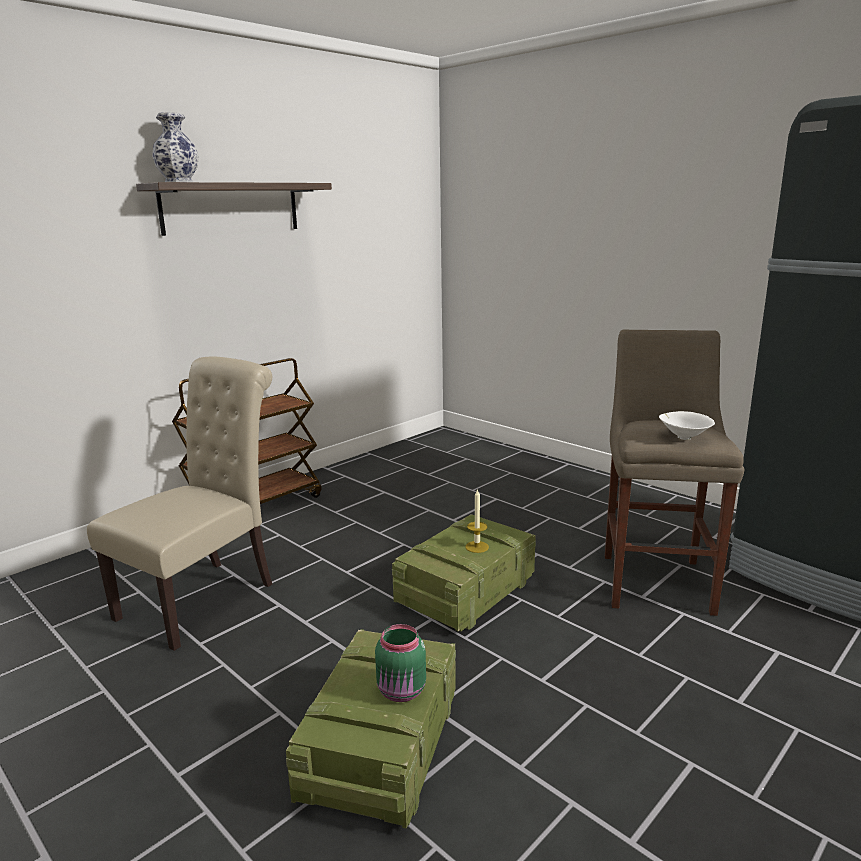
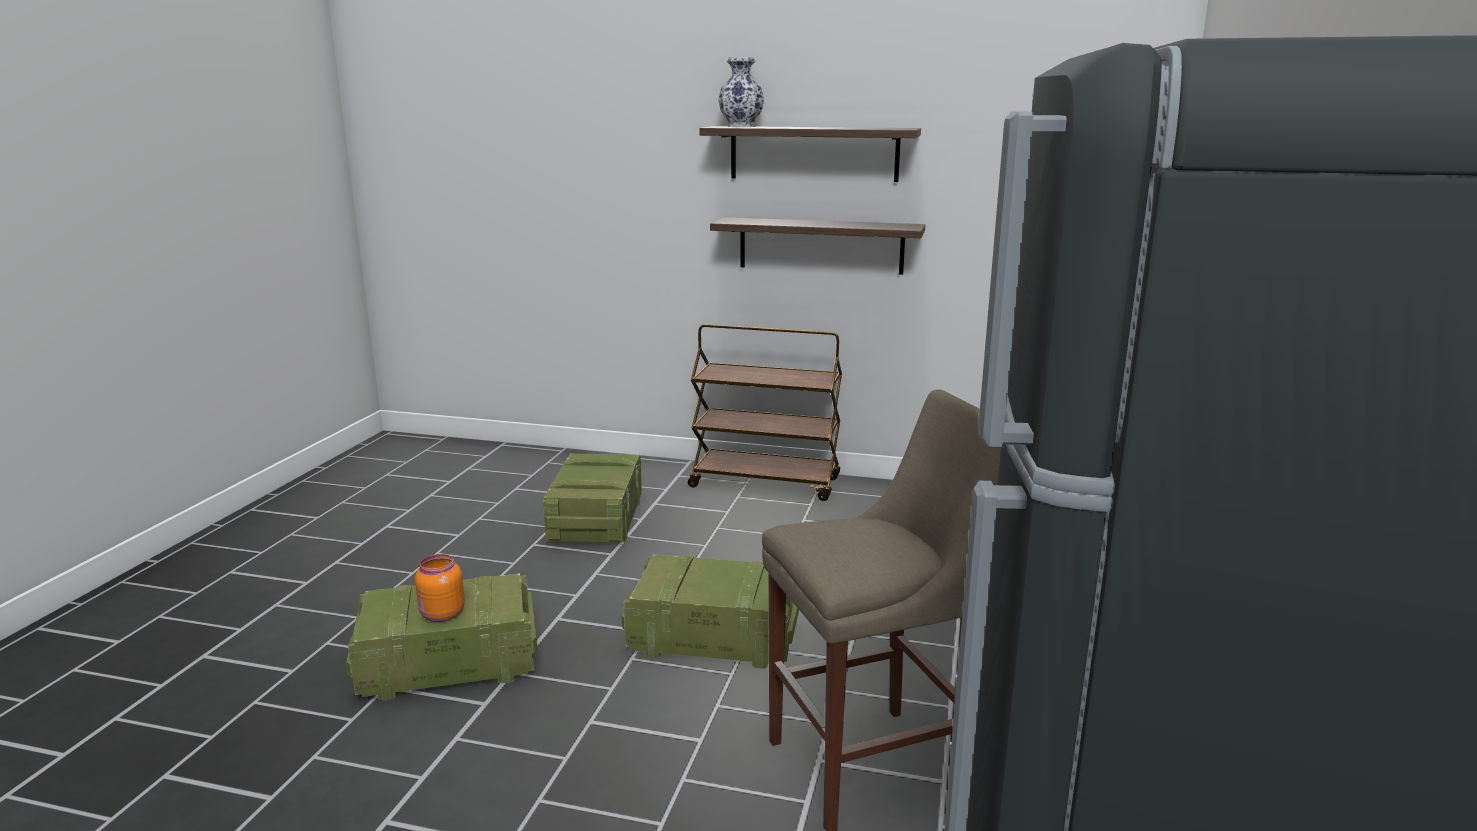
camera: 60 degrees right, 0 degrees up
(205, 597) = (596, 521): beige chair -> crate
(247, 289) = (821, 245): none -> shelf
(402, 692) = (441, 615): green jar -> orange jar
(477, 547) = (716, 587): candle -> none
(683, 437) = (828, 551): white bowl -> none

